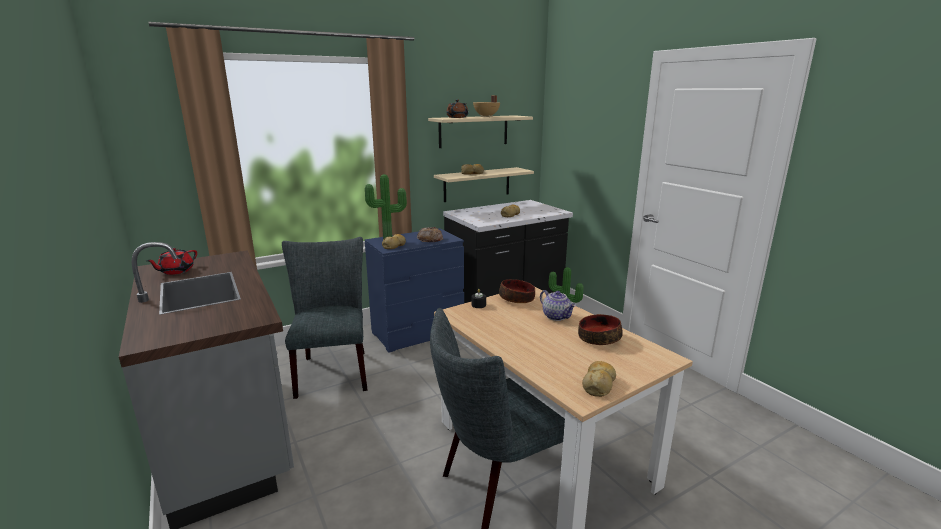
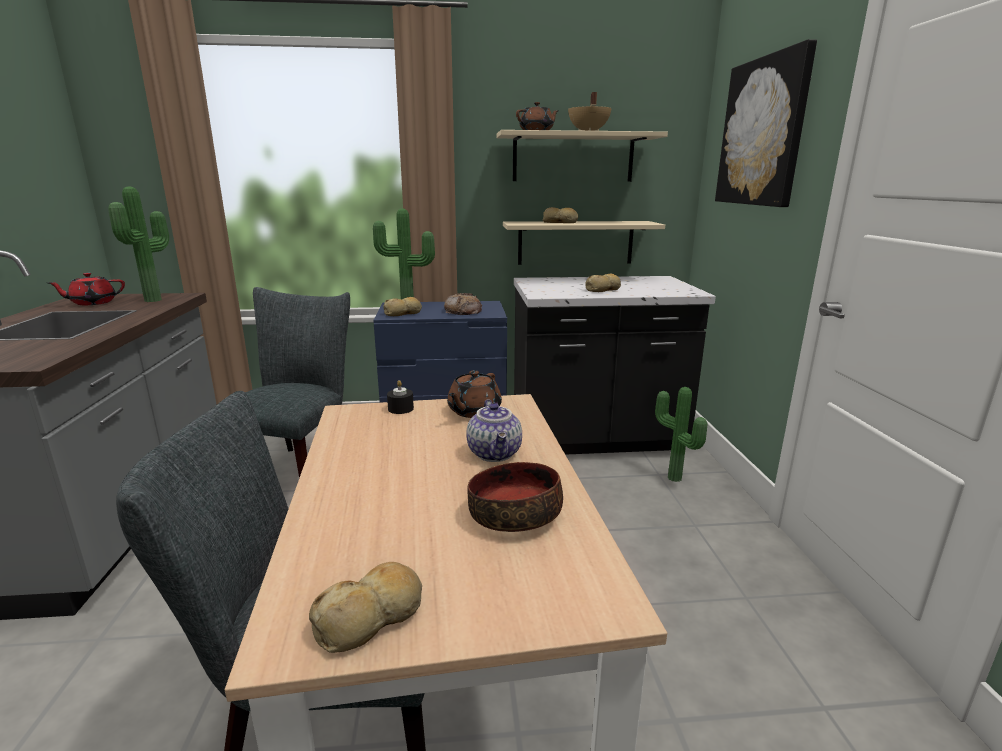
camera: 25 degrees right, 0 degrees up
(225, 262) = (156, 300): none -> potted plant
(517, 299) = (473, 411): bowl -> brown teapot
(590, 121) = (762, 132): none -> picture

